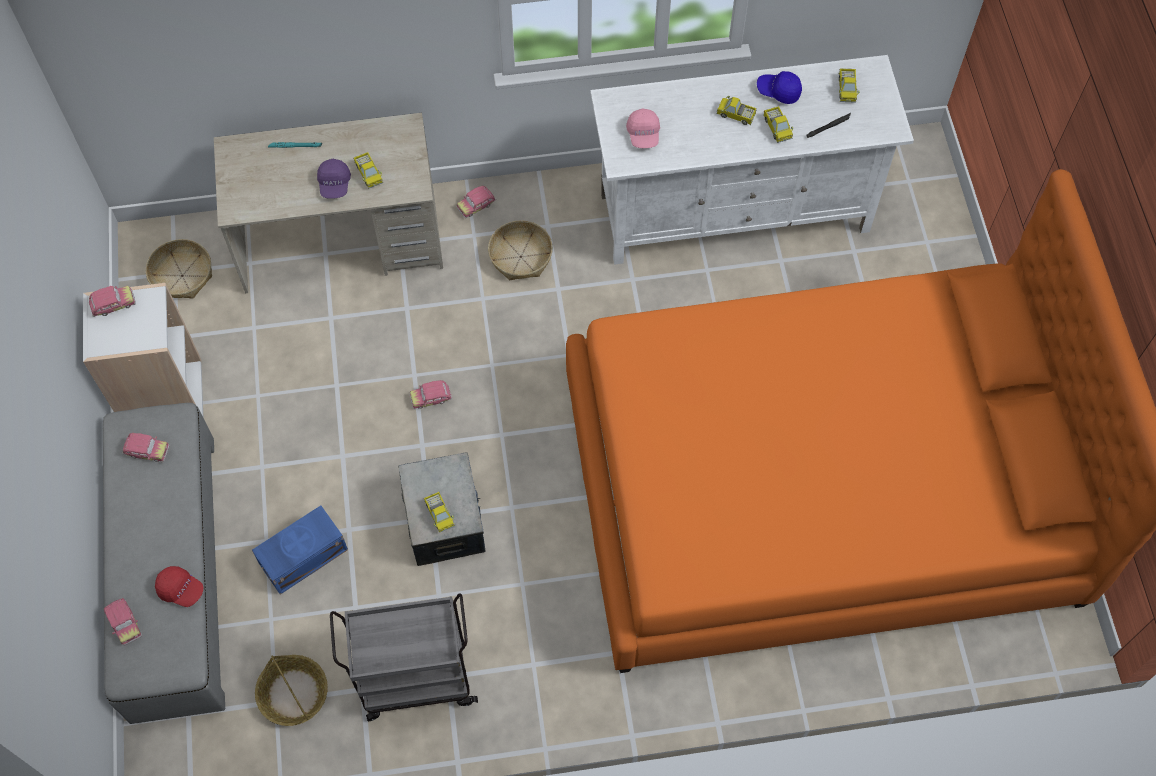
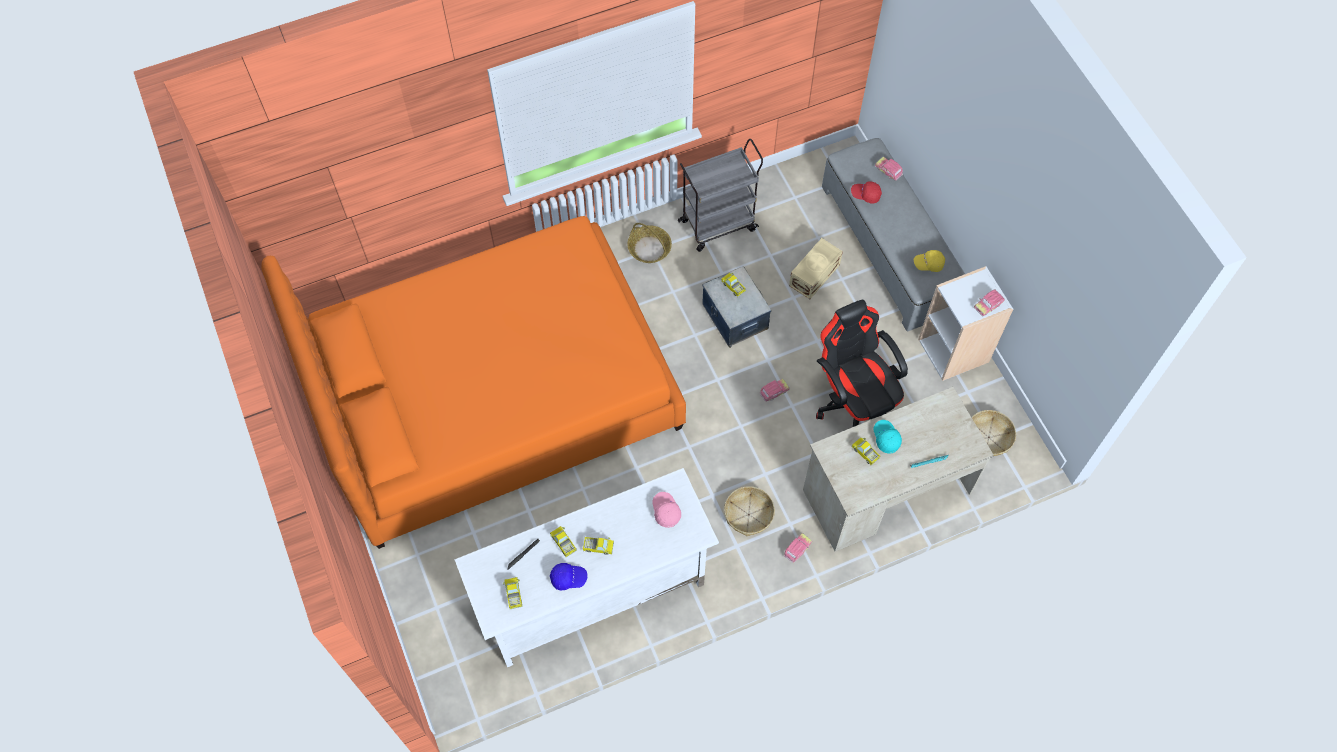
camera: 165 degrees right, 0 degrees up
(147, 451) = (928, 264): toy car -> yellow cap
(293, 693) = (786, 203): basket -> basket (649, 249)
(302, 556) = (815, 275): blue storage box -> beige storage box
(332, 358) = (853, 403): none -> black office chair
(334, 184) = (886, 438): purple cap -> turquoise cap

